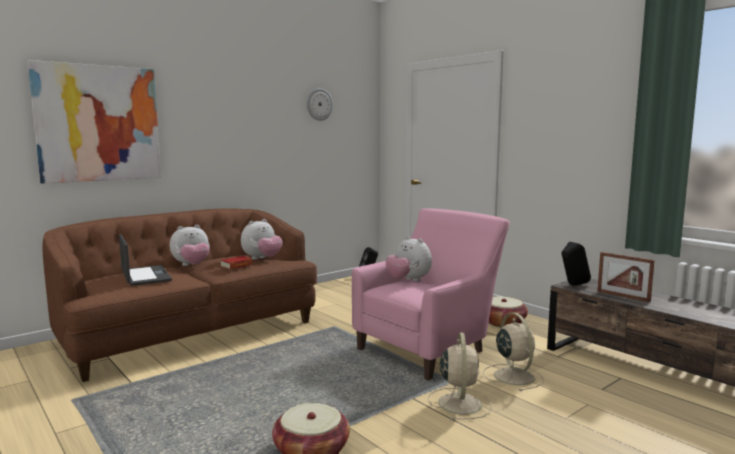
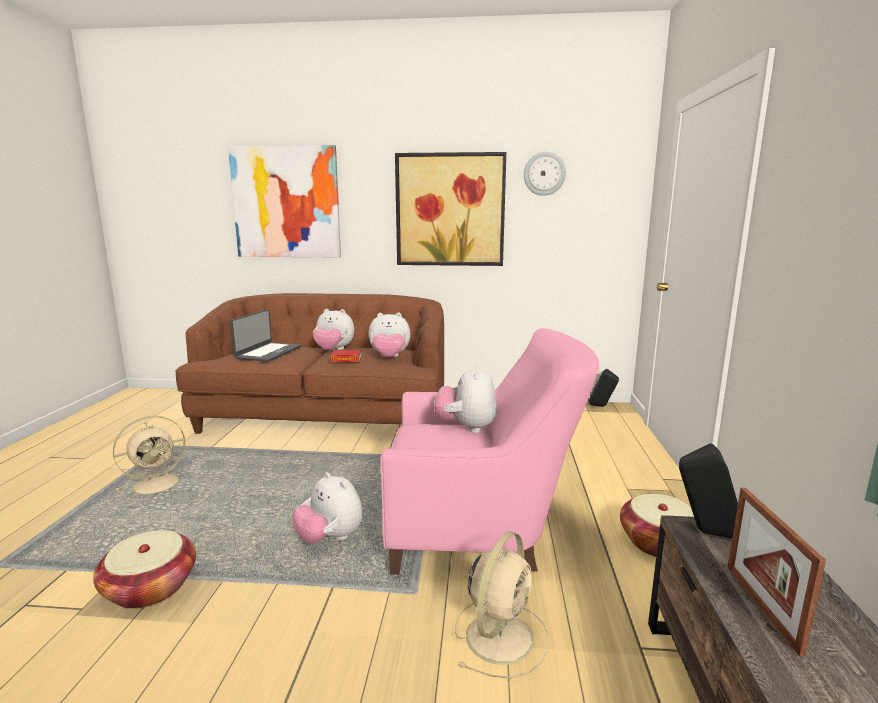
camera: 45 degrees right, 5 degrees up
(255, 131) = (450, 210): none -> picture
(362, 383) = (330, 538): none -> plush toy
(459, 403) = (360, 628): beige fan -> beige fan (158, 483)

